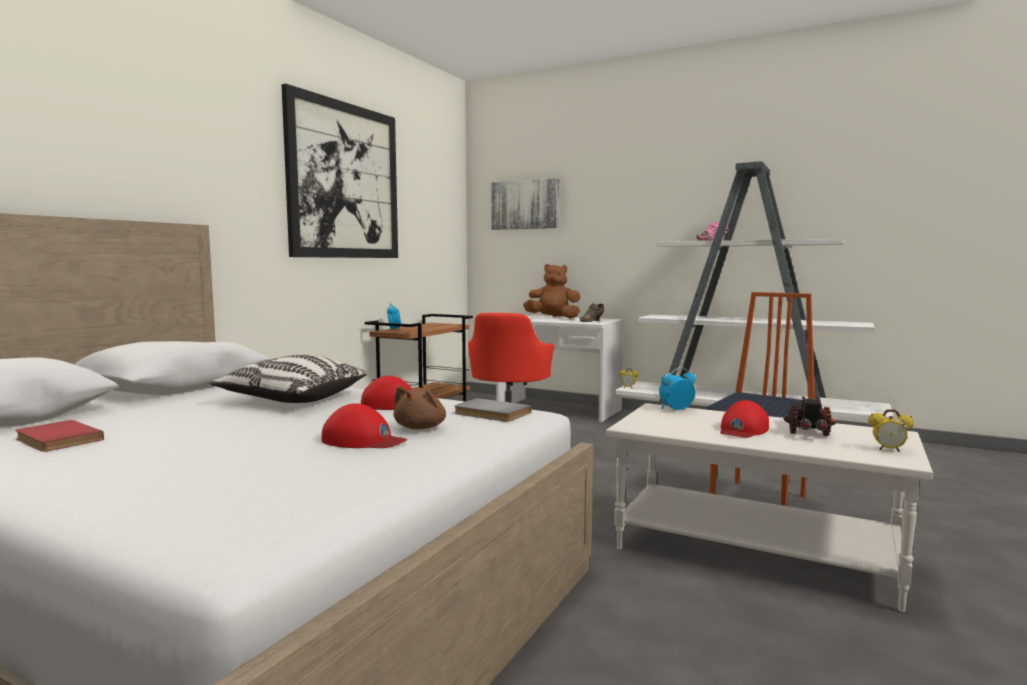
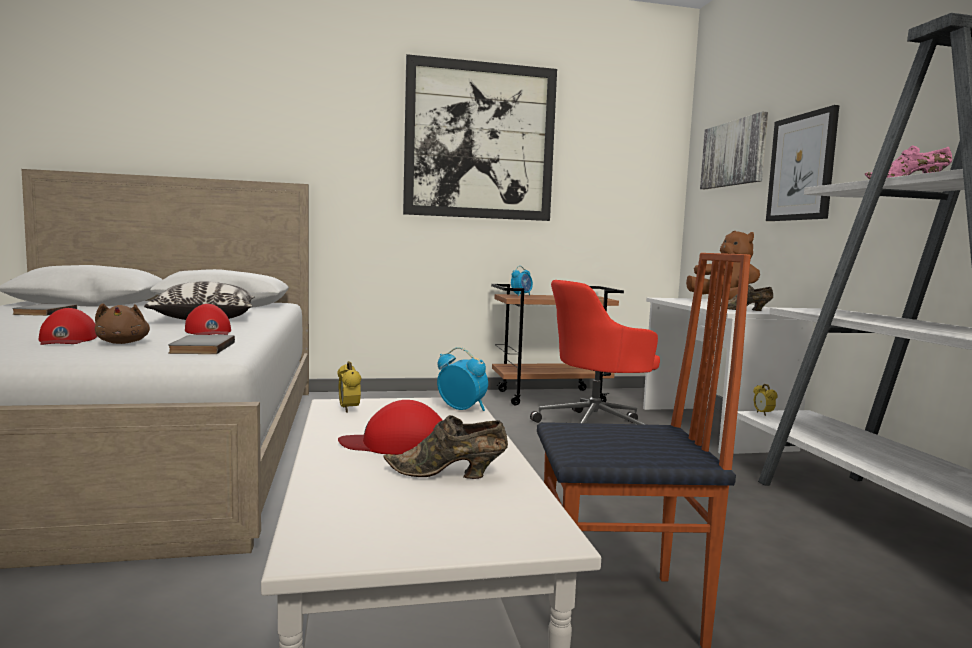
camera: 50 degrees right, 0 degrees up
(56, 440) = (43, 312): red book -> grey book
(421, 428) = (123, 343): brown plush toy -> brown plush toy turned 90 degrees counterclockwise
(597, 221) = (802, 167): none -> picture
(807, 431) = (449, 475): toy truck -> brown shoe
(888, 450) = (386, 535): alarm clock -> alarm clock (348, 410)

